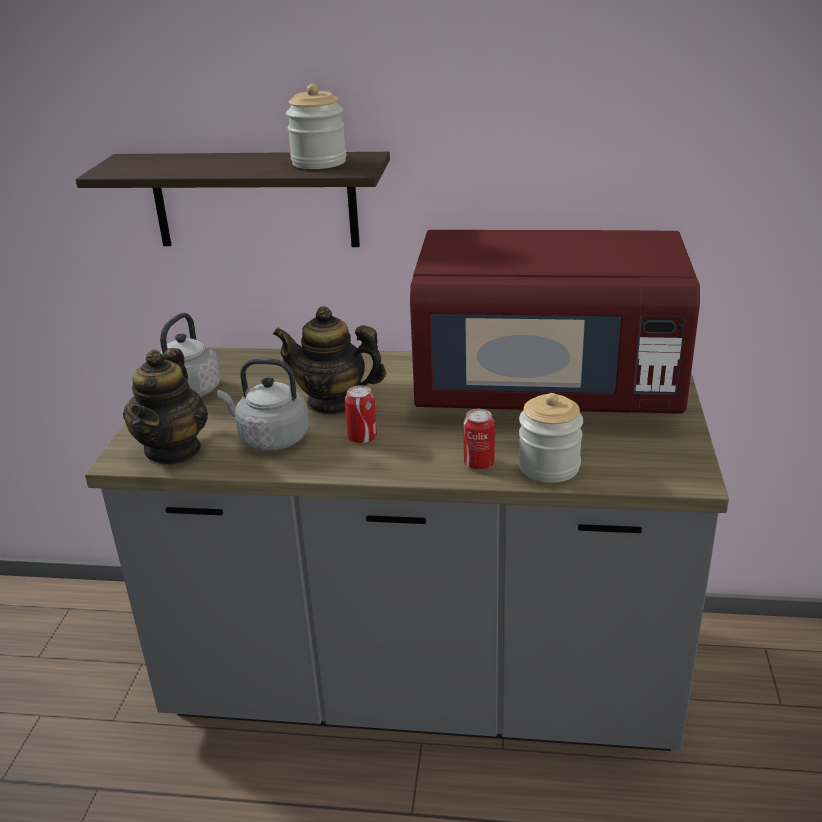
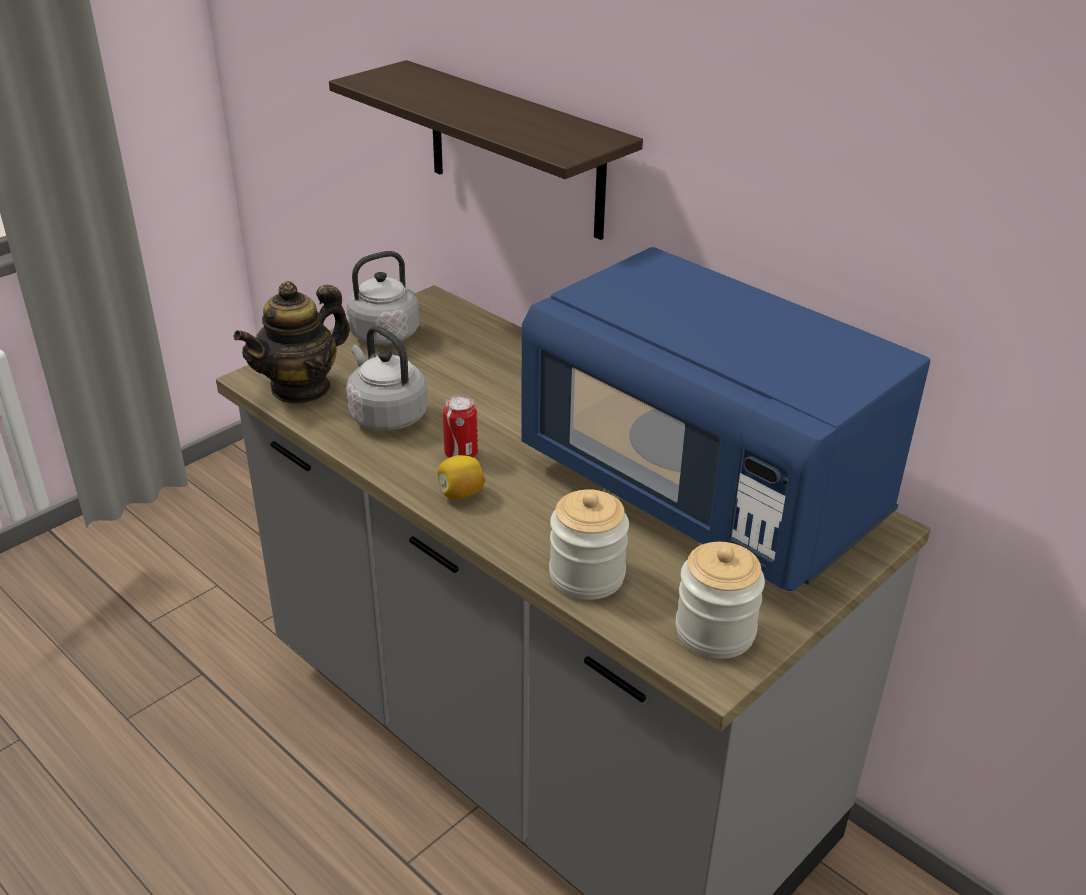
camera: 35 degrees right, 5 degrees up
(319, 162) = (549, 131): jar -> jar (715, 632)
(332, 402) = (484, 403): teapot -> none
(398, 460) = (461, 493): none -> lemon
(479, 463) = (526, 536): can -> none
(547, 391) = (705, 491): red microwave -> blue microwave

